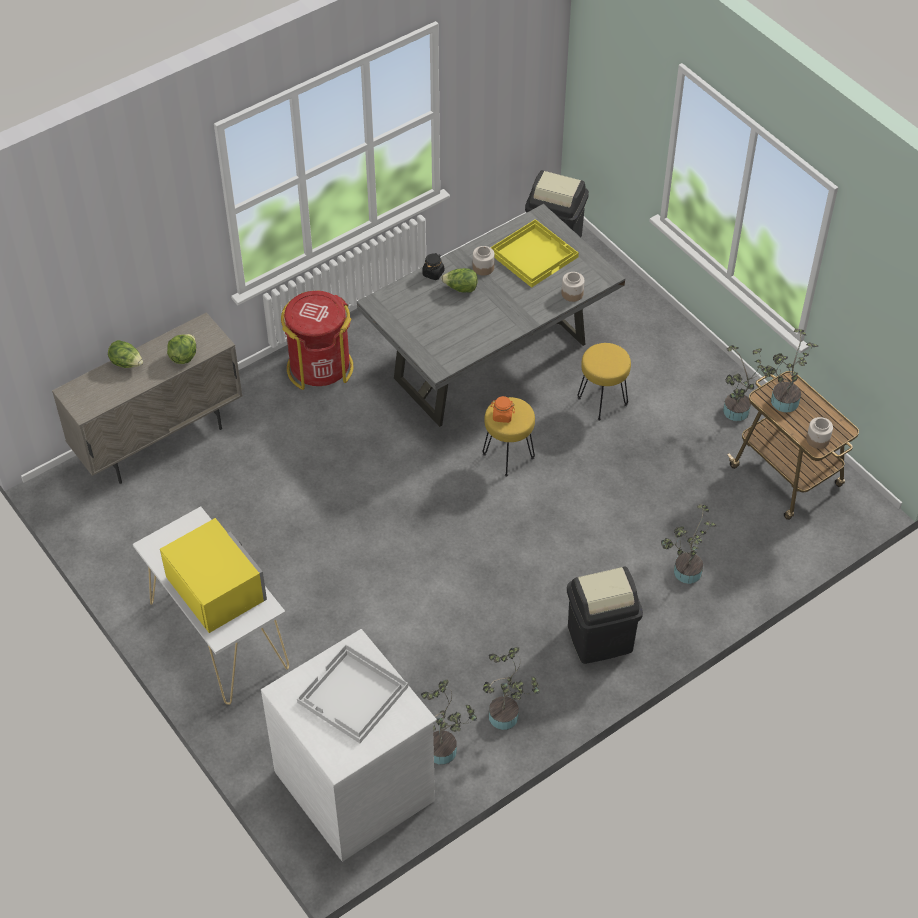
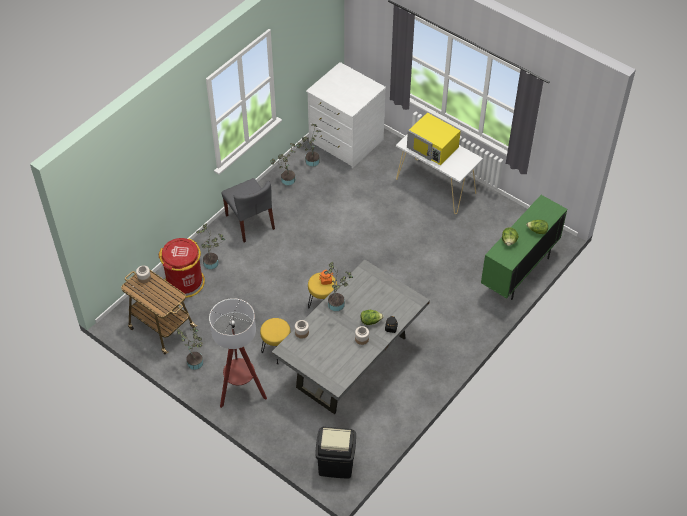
camera: 165 degrees right, 0 degrees up
(160, 441) = (519, 272): beige cabinet -> green cabinet
(320, 367) = (452, 336): red trash can -> red trash can (185, 282)
(353, 695) = (345, 91): white tray -> none
(533, 254) = (333, 356): yellow tray -> none
(600, 638) = (250, 222): black trash can -> grey chair
(669, 356) = (241, 391): none -> floor lamp
(781, 402) = (166, 296): potted plant -> potted plant (338, 303)

